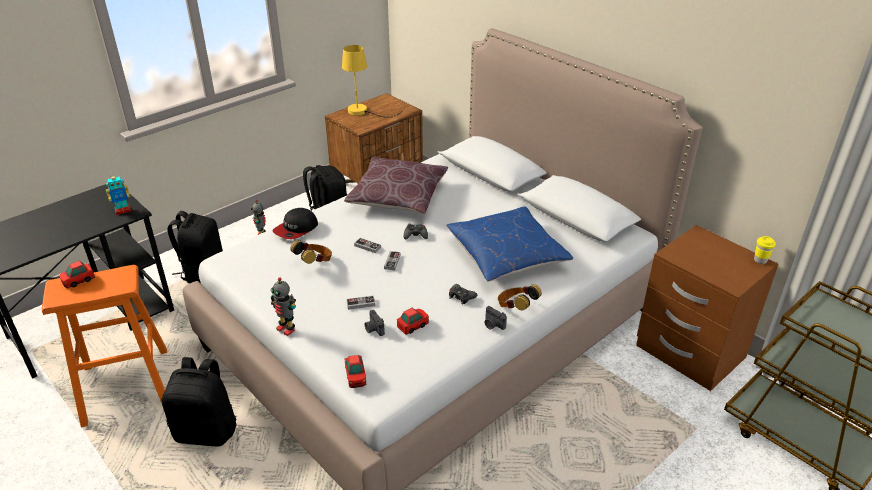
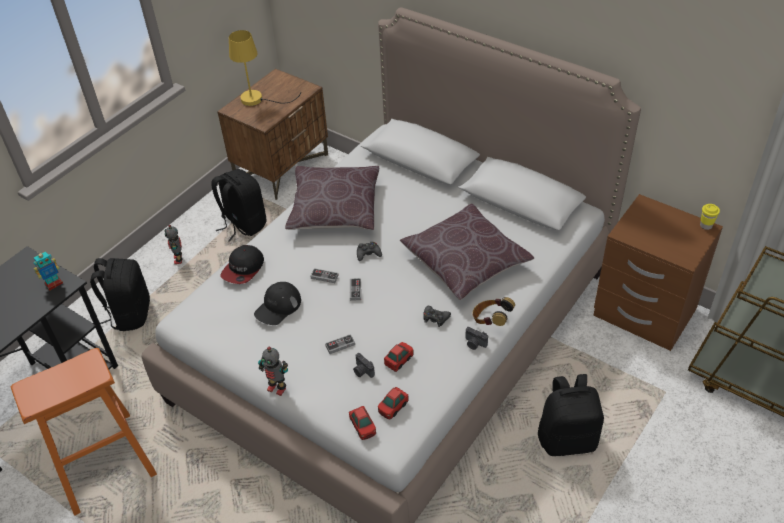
camera: 10 degrees left, 10 degrees up
(78, 281) = (45, 379): toy car -> toy car (393, 407)
(207, 431) = (205, 492): black backpack -> black backpack (567, 439)
(314, 263) = (278, 307): headphones -> black cap
(506, 255) = (465, 261): blue pillow -> brown pillow

